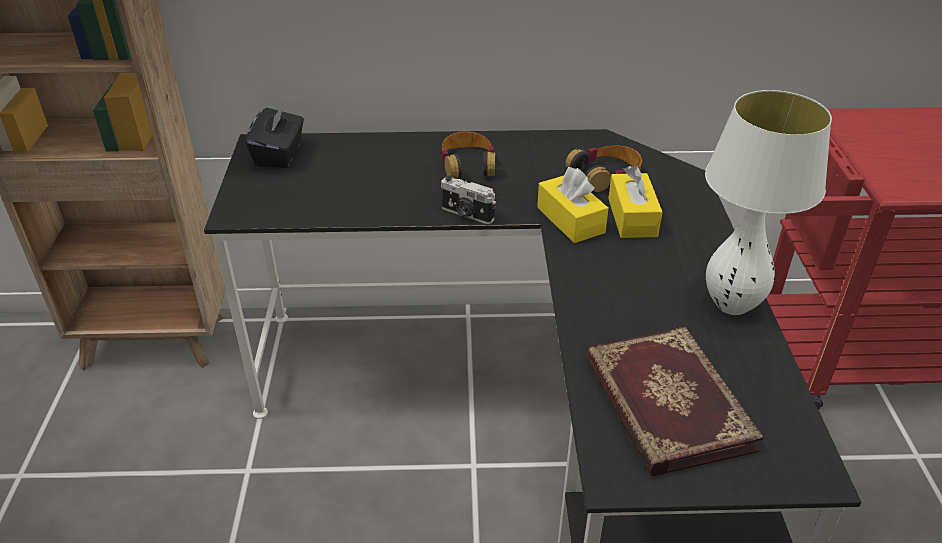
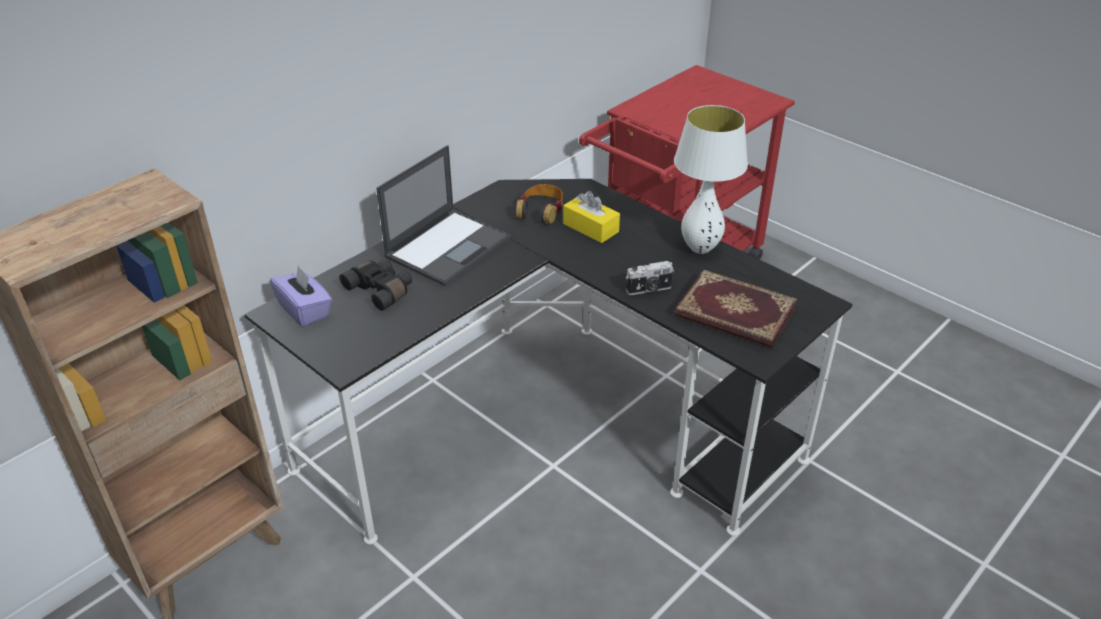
camera: 45 degrees left, 0 degrees up
(280, 154) = (305, 311): black tissue box -> purple tissue box
(357, 170) = (381, 290): none -> black binoculars
(467, 214) = (498, 278): camera -> camera (649, 290)
(468, 164) = (448, 247): headphones -> laptop
(570, 220) = (561, 248): yellow tissue box -> none

